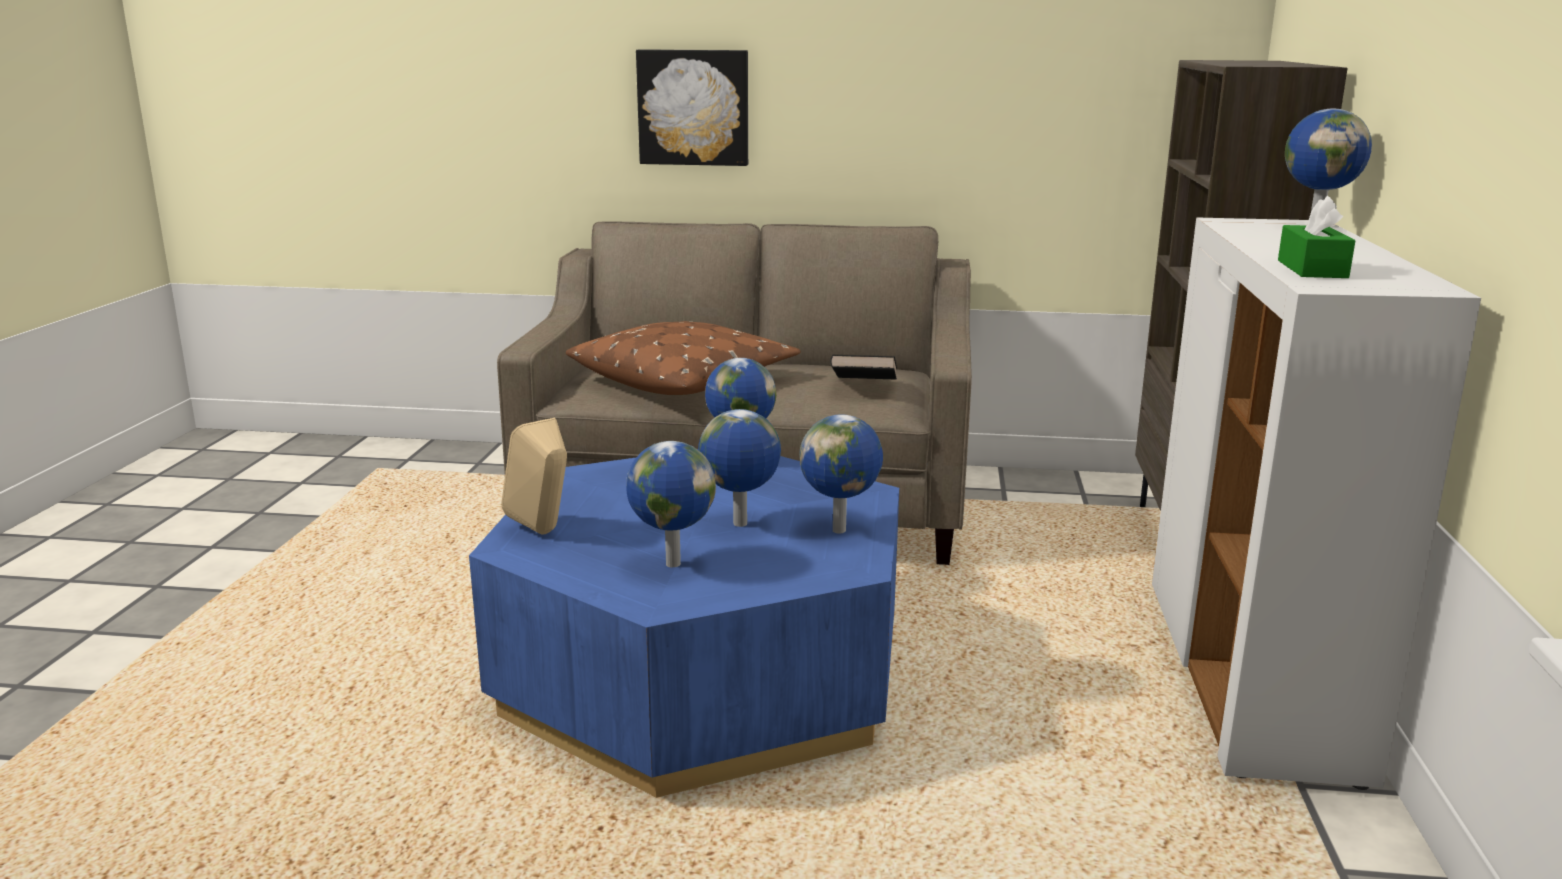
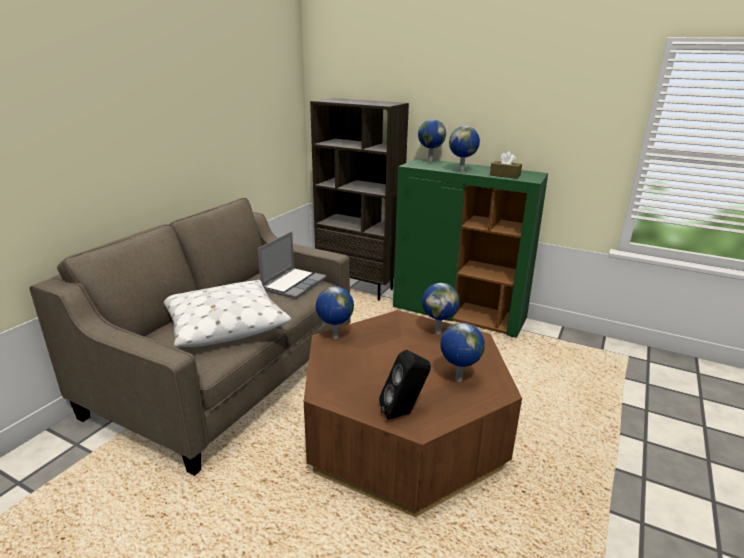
camera: 70 degrees left, 5 degrees up
(543, 533) = (404, 413): beige speaker -> black speaker
(685, 379) = (224, 324): brown pillow -> white pillow
(694, 107) = (87, 159): picture -> none
(703, 675) = (403, 433): blue coffee table -> brown coffee table
(740, 524) = (420, 354): globe -> globe (462, 171)
(863, 388) = (294, 284): black book -> laptop
(1251, 680) = (459, 314): white cabinet -> green cabinet
(1312, 269) = (505, 175): green tissue box -> brown tissue box

